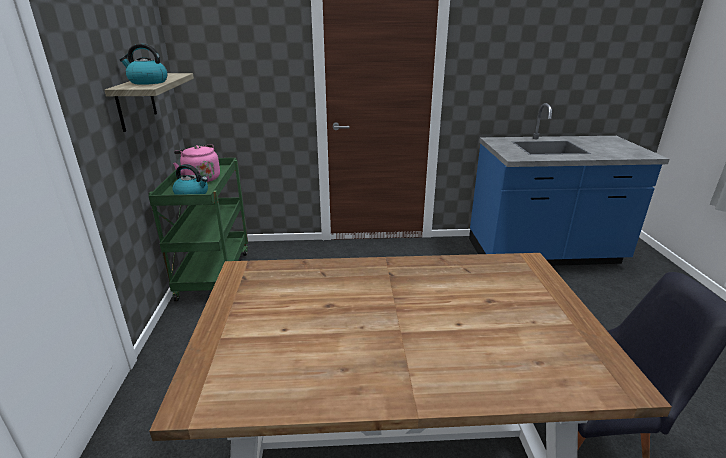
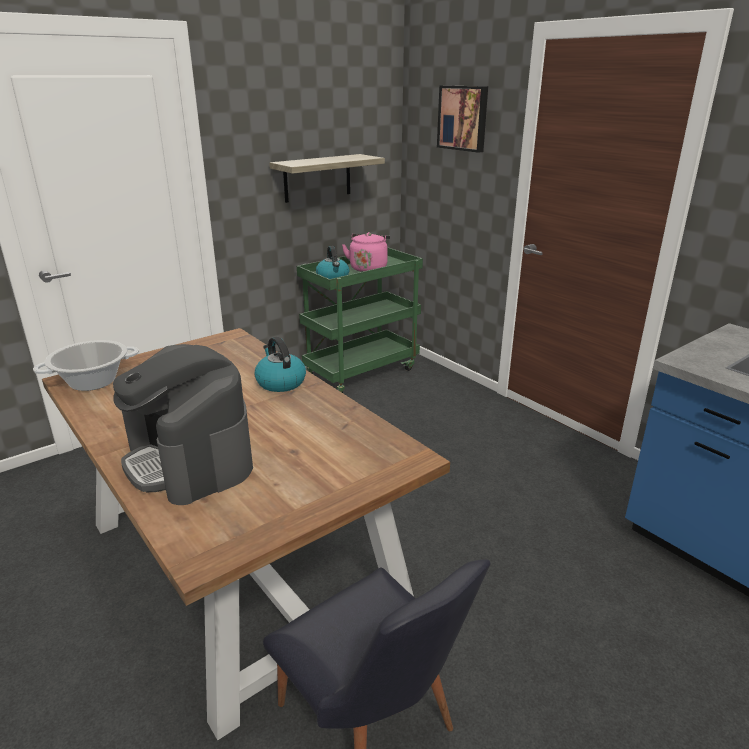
camera: 55 degrees right, 0 degrees up
(147, 82) = (314, 161): kettle -> kettle (280, 382)
(225, 383) = (93, 382): none -> cooking pot
(246, 32) = (463, 118): none -> picture
(468, 354) = (190, 460): none -> coffee machine

